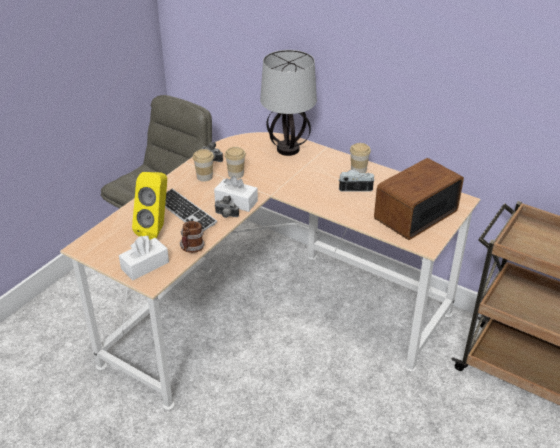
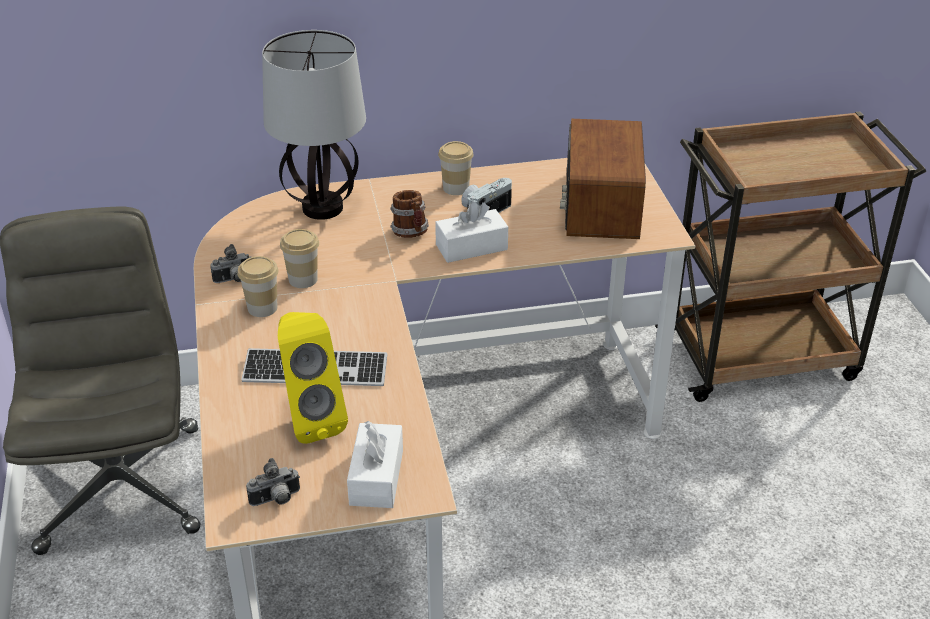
camera: 45 degrees left, 0 degrees up
(192, 249) = (405, 412): mug -> mug (411, 233)
(226, 215) = (379, 341): camera -> camera (276, 500)
(236, 201) = (363, 315): white tissue box -> white tissue box (471, 247)

